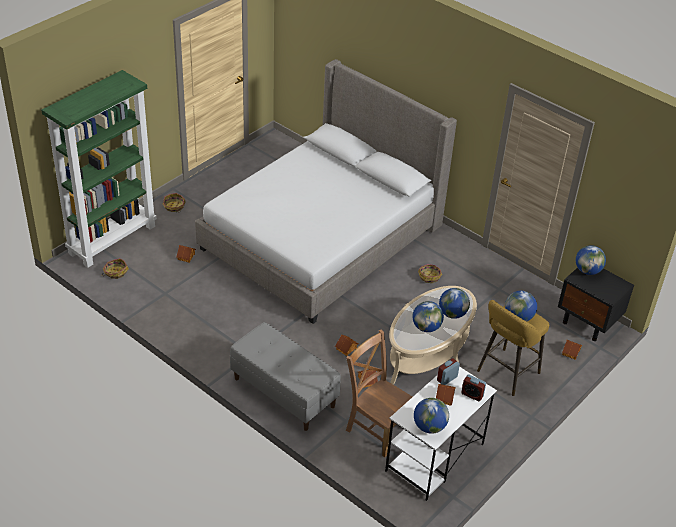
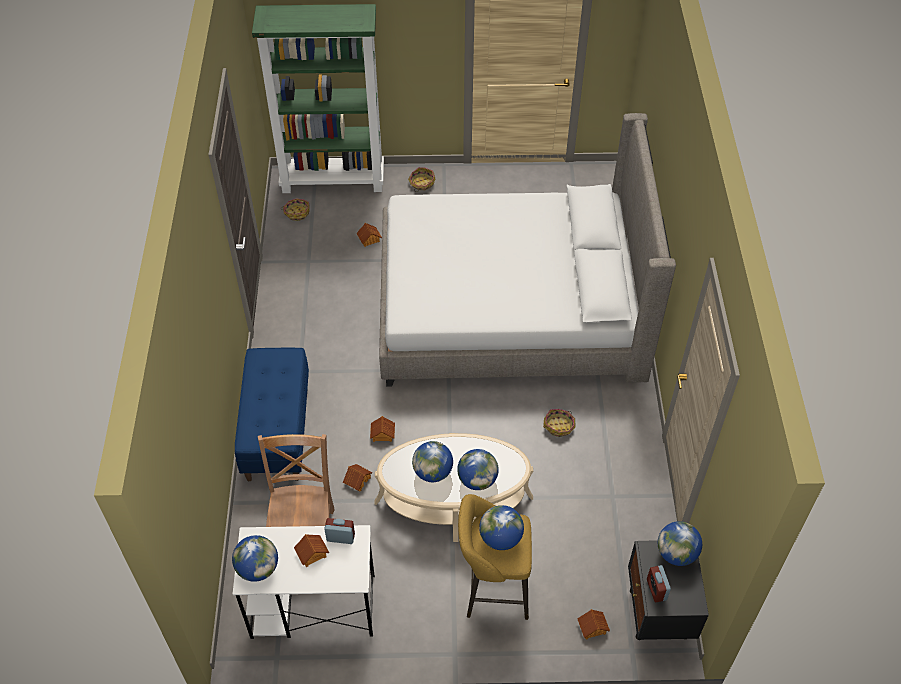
camera: 50 degrees right, 10 degrees up
(283, 392) = (277, 430): grey bench -> blue bench
(472, 395) = (339, 574): alarm clock -> alarm clock (656, 589)

